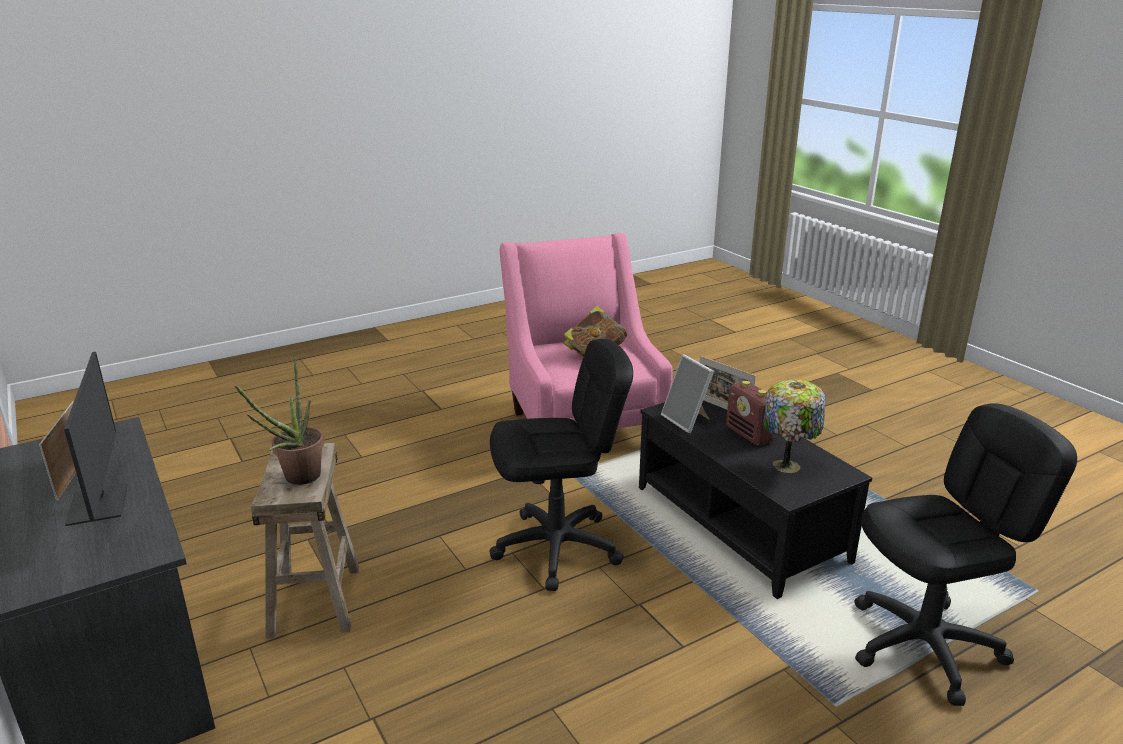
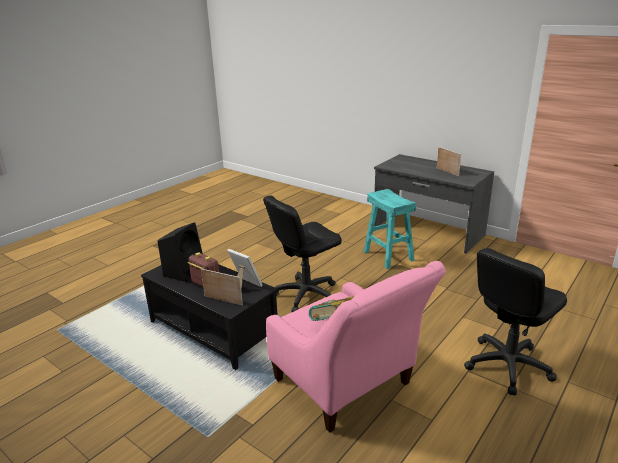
camera: 160 degrees right, 0 degrees up
(100, 503) = (422, 169): monitor -> none
(296, 479) = (388, 198): potted plant -> none
(315, 600) = (388, 256): beige stool -> turquoise stool
(788, 465) = (185, 271): table lamp -> black speaker
(924, 646) = (132, 294): black office chair -> black office chair (507, 365)

